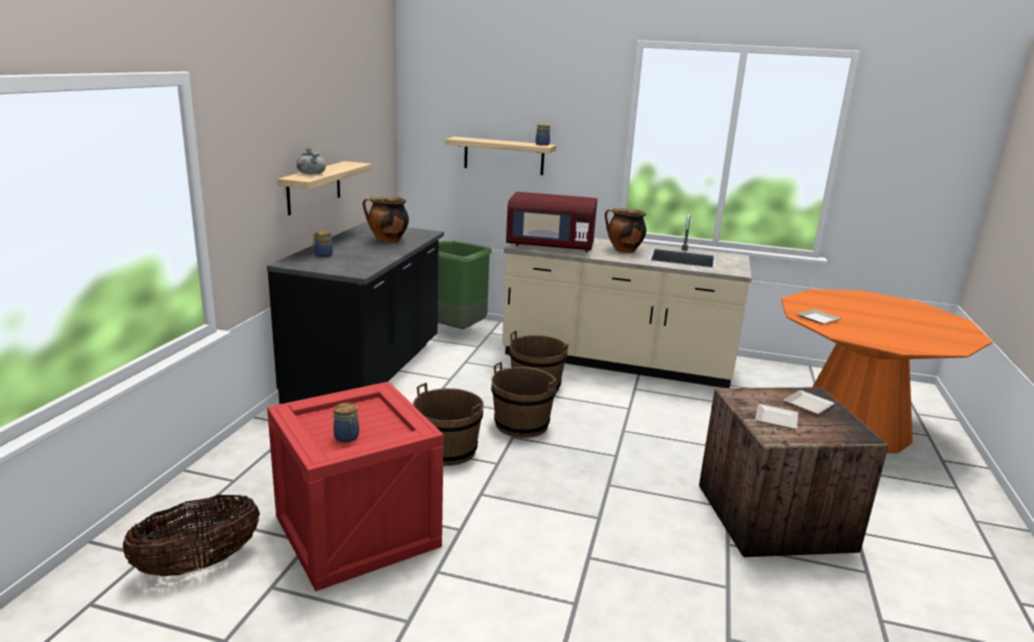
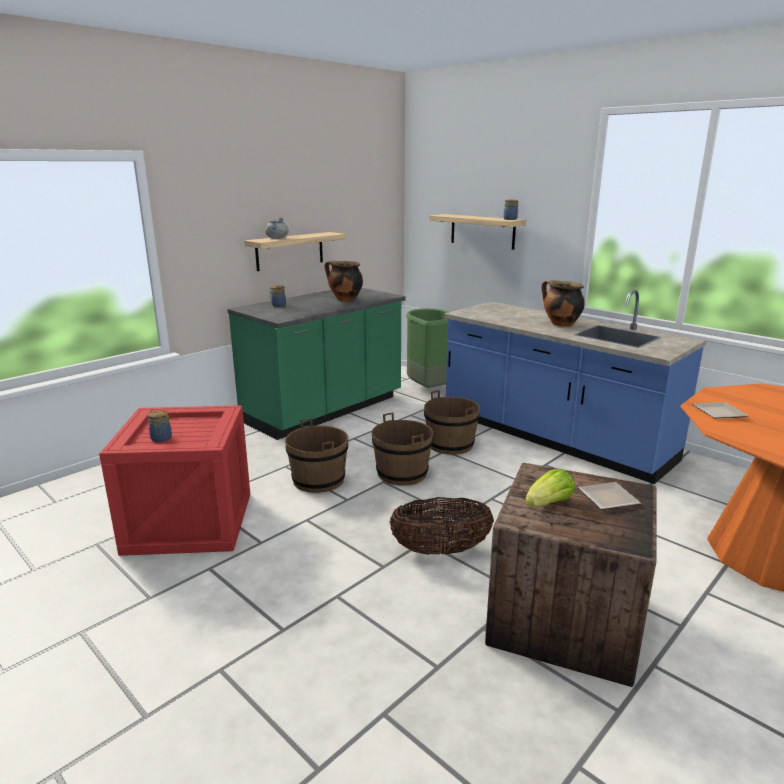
camera: 30 degrees right, 0 degrees up
(198, 564) = (75, 515): basket -> basket (440, 550)
(368, 372) = (325, 410): black counter -> green counter
(550, 246) = (491, 315): red microwave -> none
(616, 361) = (553, 437): beige counter -> blue counter
(778, 419) = (549, 504): plate -> lettuce

